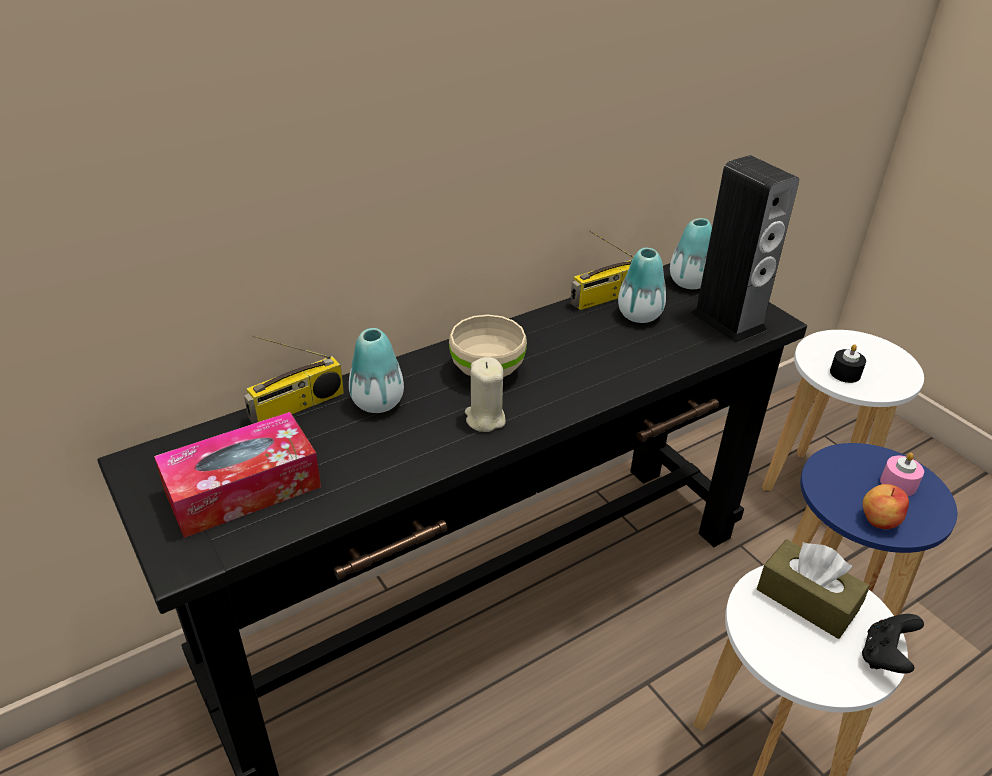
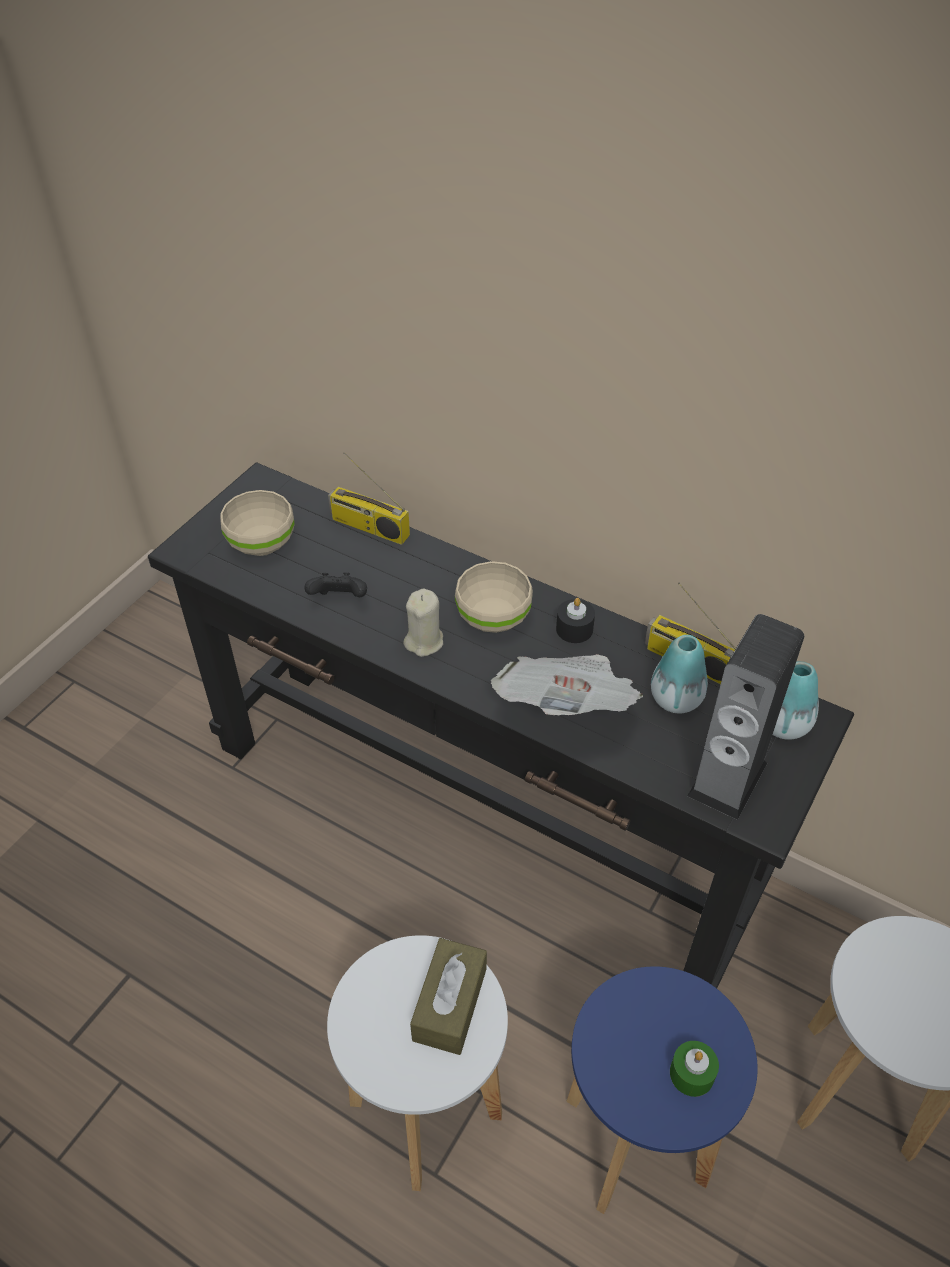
camera: 65 degrees right, 10 degrees up
(243, 489) = (263, 543): tissue box -> beige bowl
(377, 403) = (403, 569): vase -> none
(616, 367) = (566, 707): none -> newspaper
(845, 373) = (883, 982): black candle -> black candle (574, 629)
(879, 520) = (612, 1059): apple -> none
(885, 656) = (410, 1088): black game controller -> black game controller (339, 600)
(898, 484) = (691, 1074): pink candle -> green candle

